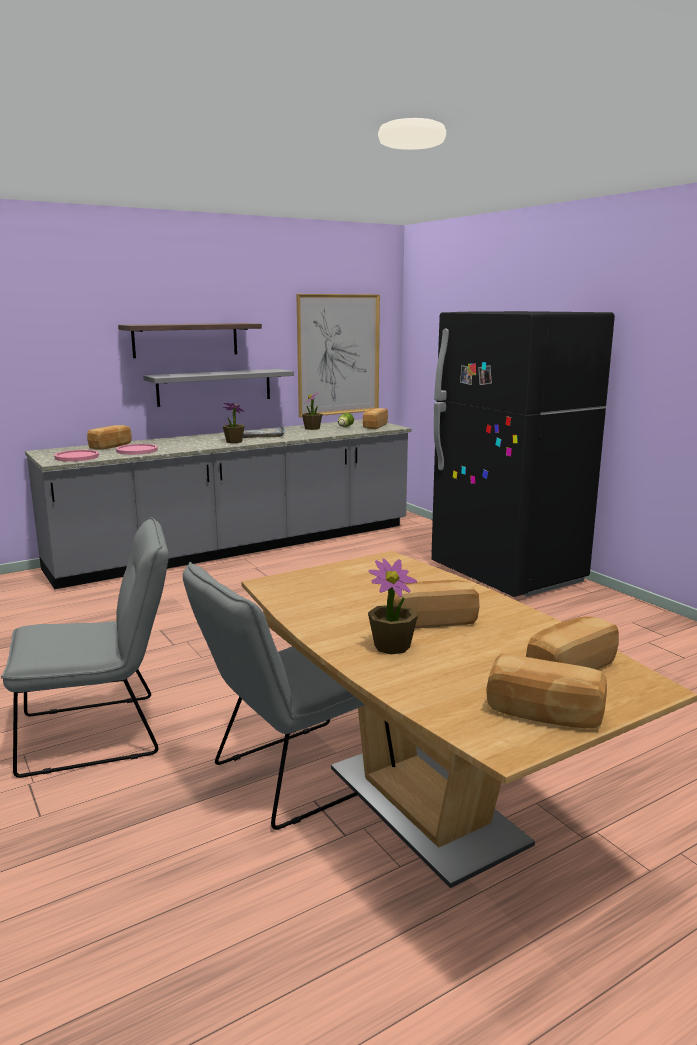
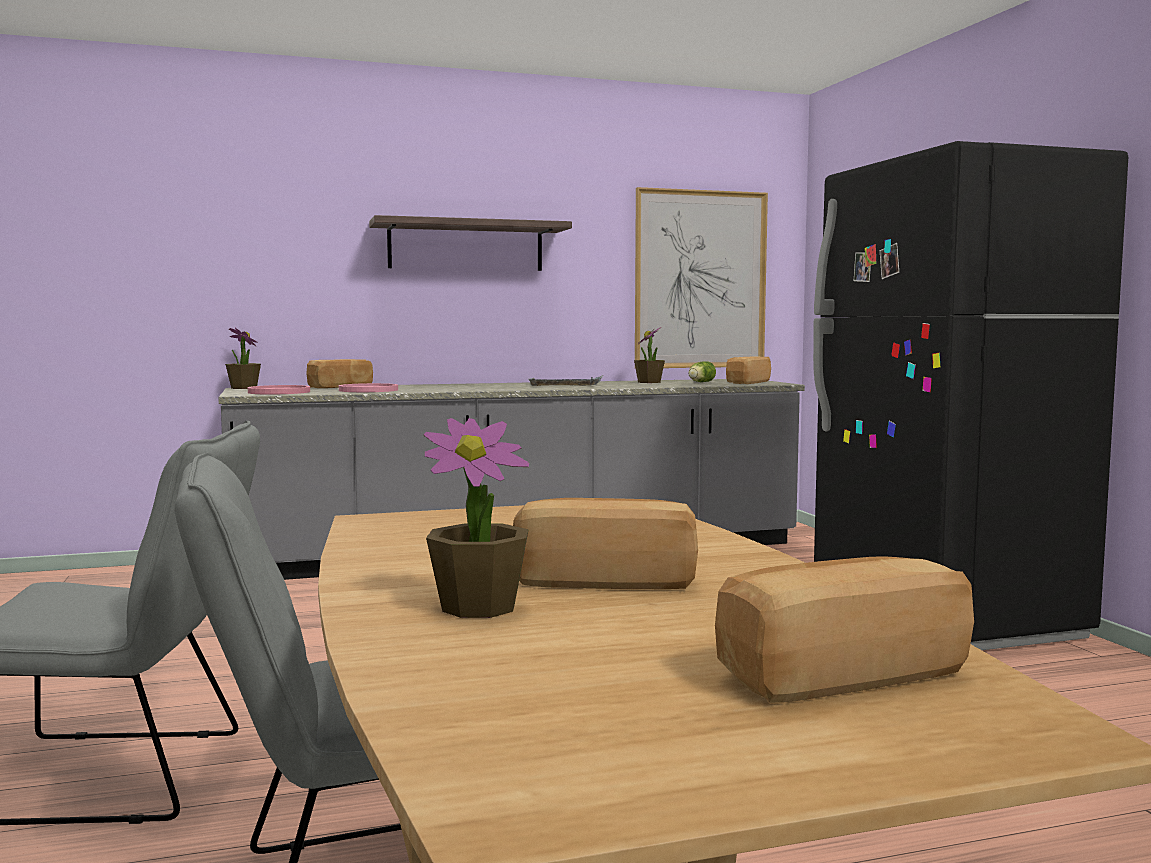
camera: 15 degrees right, 10 degrees down
(214, 387) = (506, 316): grey shelf -> none
(234, 441) = (516, 387): potted plant -> potted plant (243, 388)
(544, 714) = (694, 750): bread -> none

